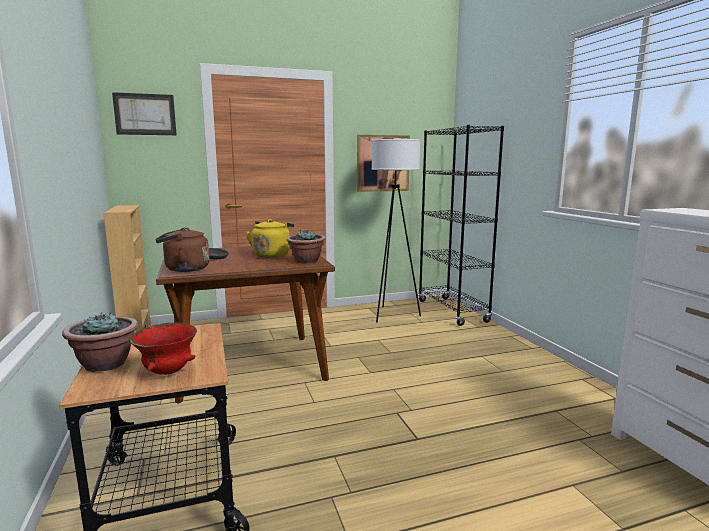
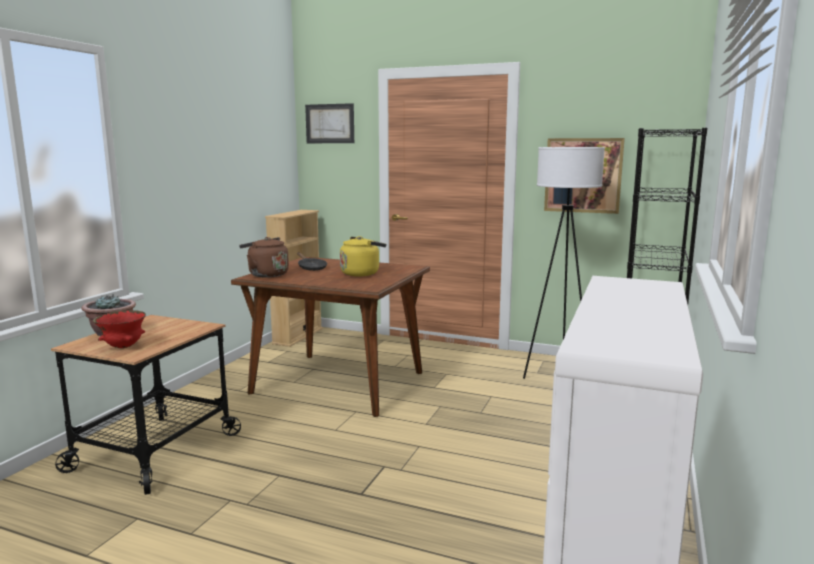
camera: 40 degrees right, 0 degrees up
(306, 261) = (369, 284): potted plant -> none

